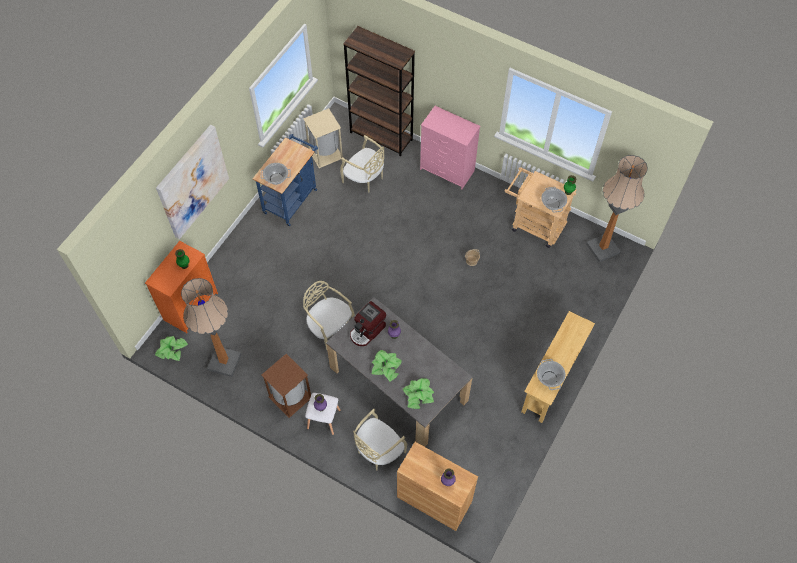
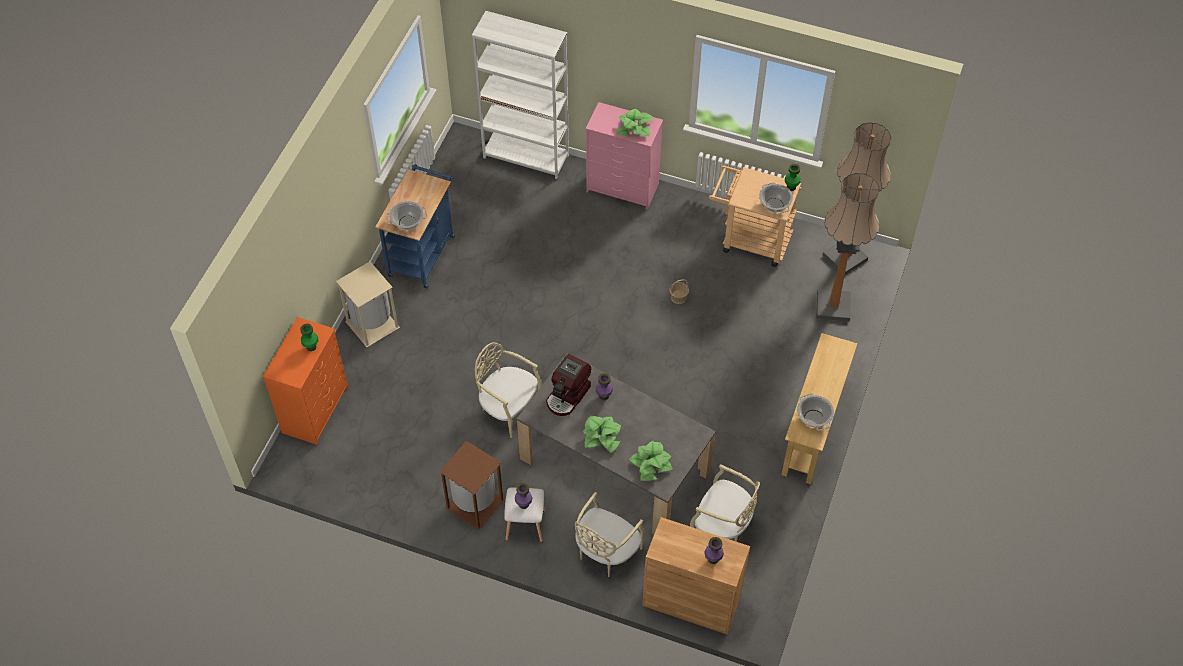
camera: 10 degrees left, 5 degrees down
(172, 350) = (301, 469): potted plant -> potted plant (634, 127)
(192, 181) = (308, 234): picture -> none
(224, 362) = (377, 473): floor lamp -> floor lamp (833, 306)
(325, 153) = (456, 188): beige trash can -> beige trash can (372, 324)
(364, 178) = (515, 214): beige chair -> beige chair (722, 526)
(381, 136) = (526, 157): brown bookcase -> white bookcase

